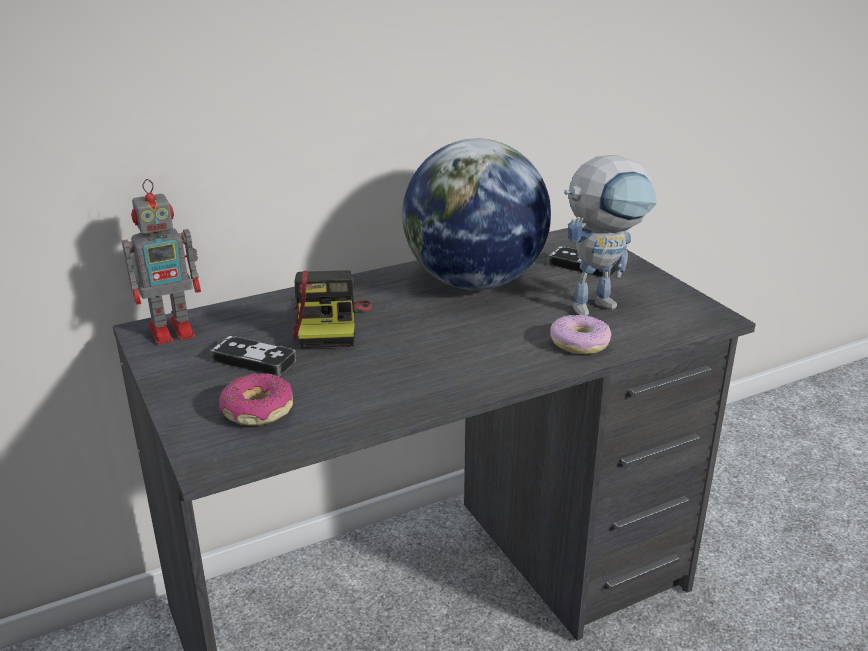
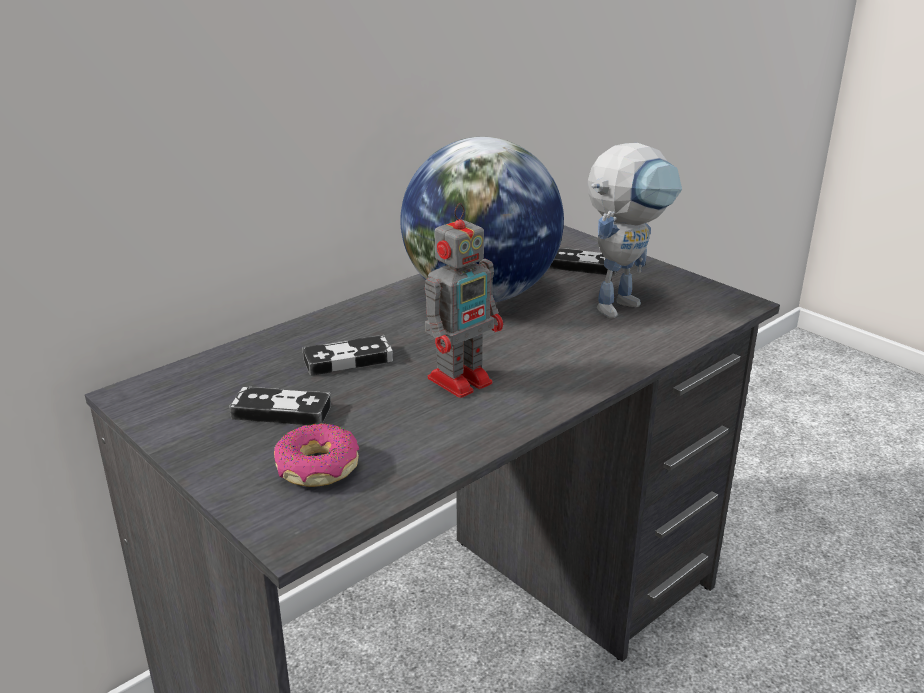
camera: 15 degrees left, 0 degrees up
(174, 330) = (166, 390): toy robot -> toy robot (462, 379)
(330, 324) = (348, 360): camera -> game controller
(580, 342) = (624, 345): donut -> none

